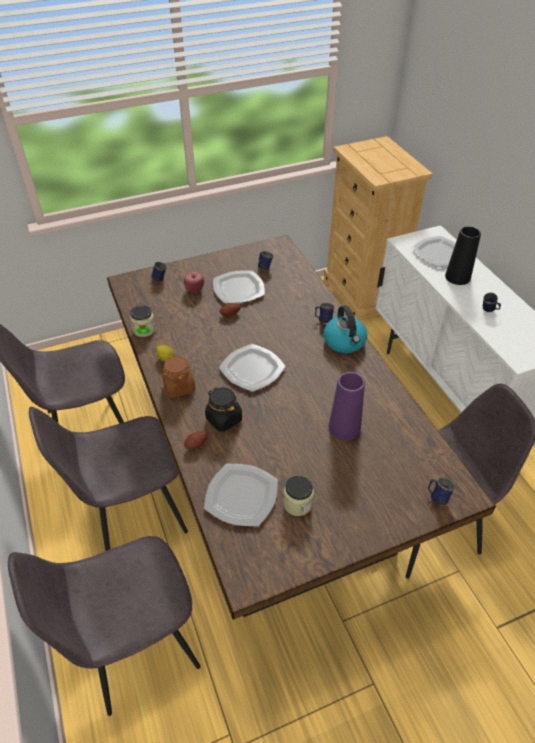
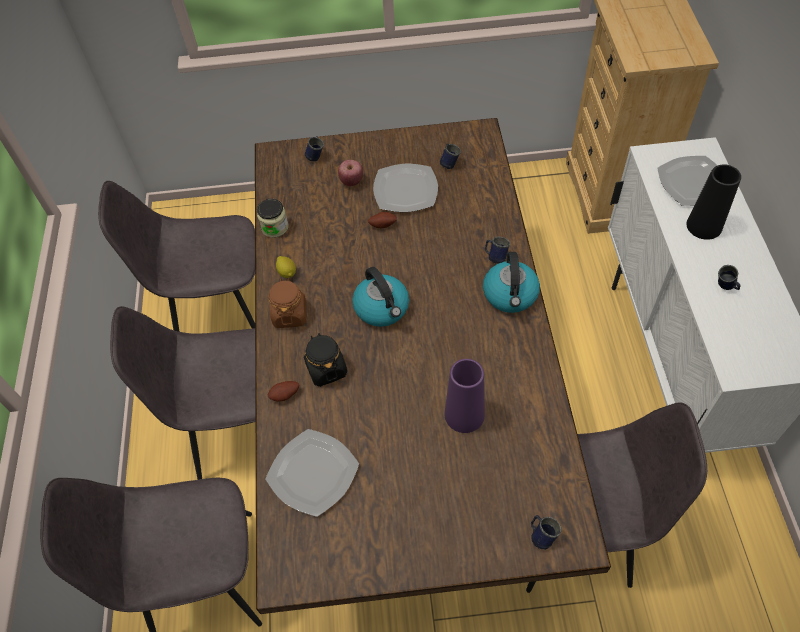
camera: 20 degrees right, 10 degrees up
(252, 368) = (382, 308): plate -> kettle
(297, 503) = (372, 500): jar -> none

